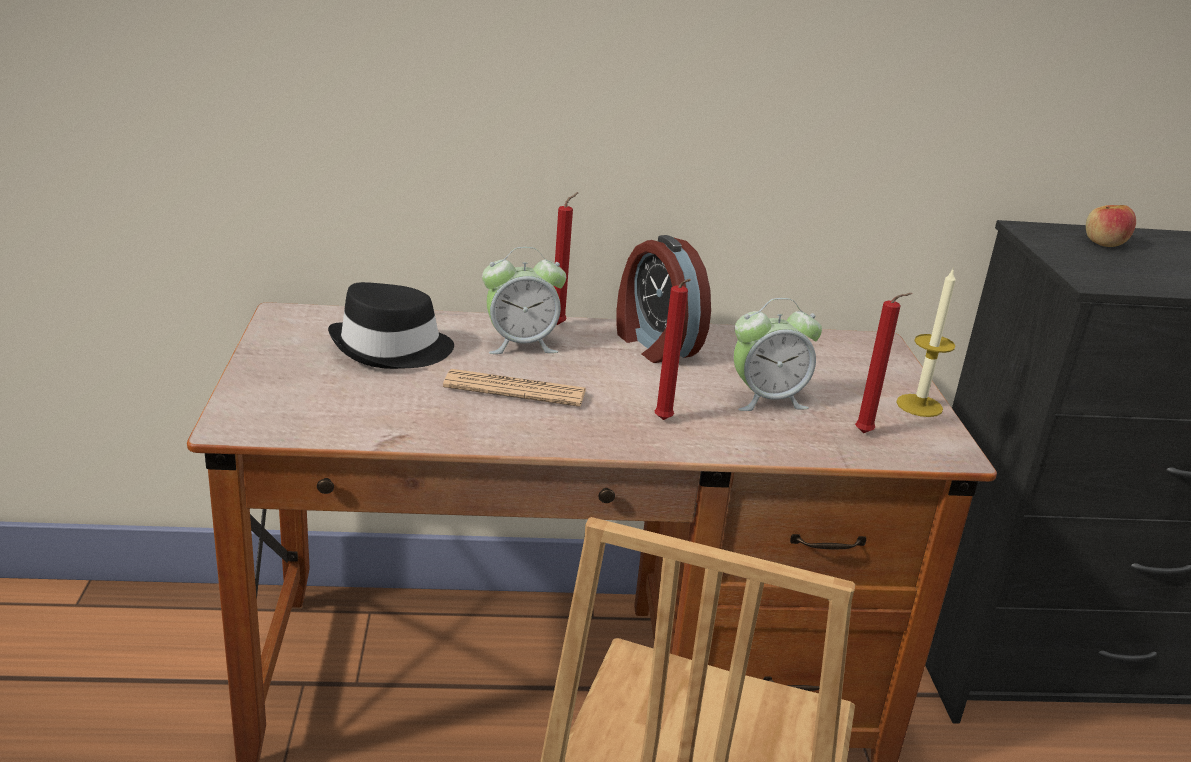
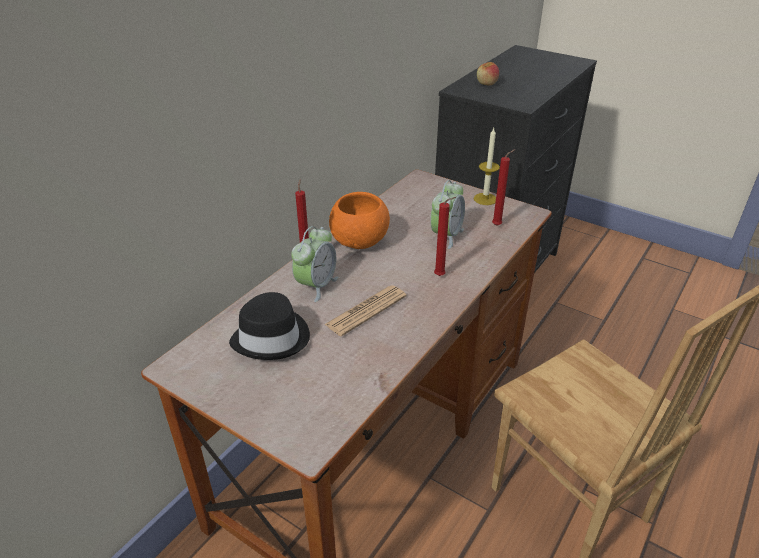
camera: 50 degrees left, 10 degrees up
(654, 344) = (360, 241): alarm clock -> orange bowl

